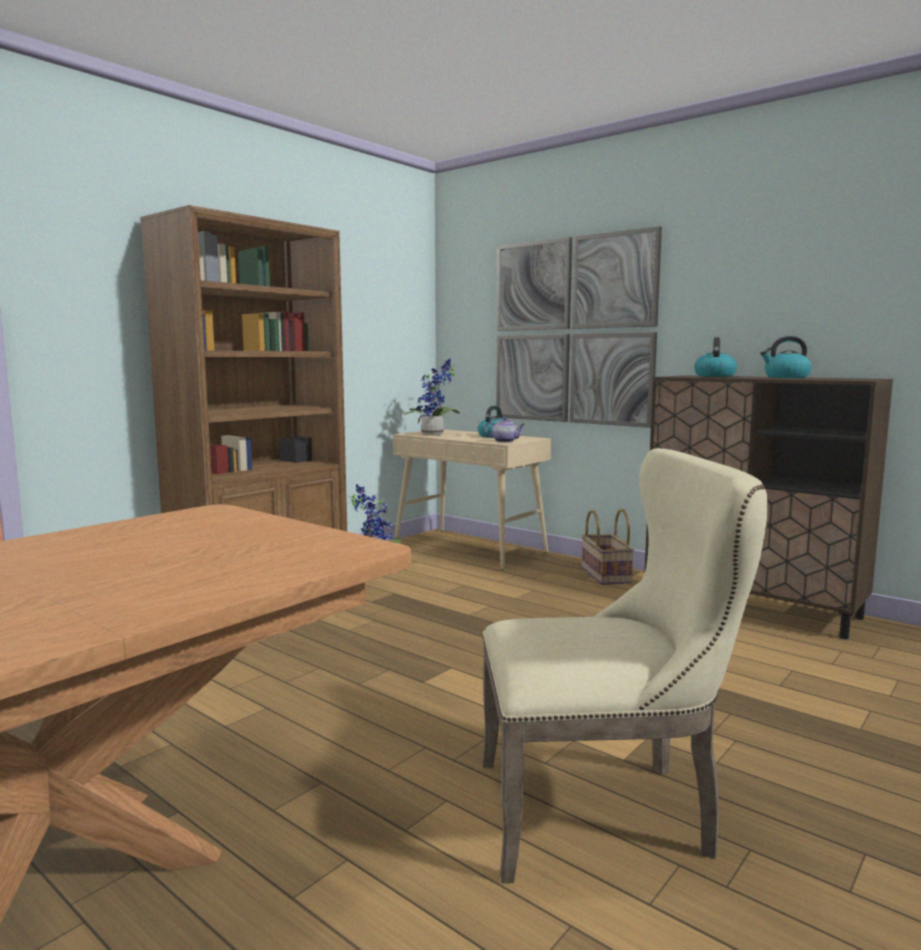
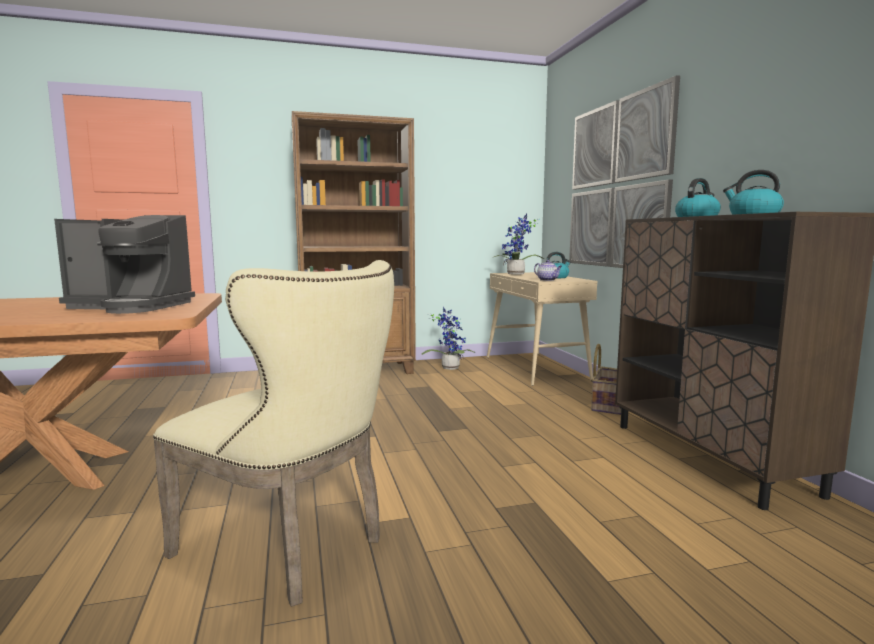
camera: 35 degrees right, 0 degrees up
(230, 545) = (131, 307): none -> coffee machine

